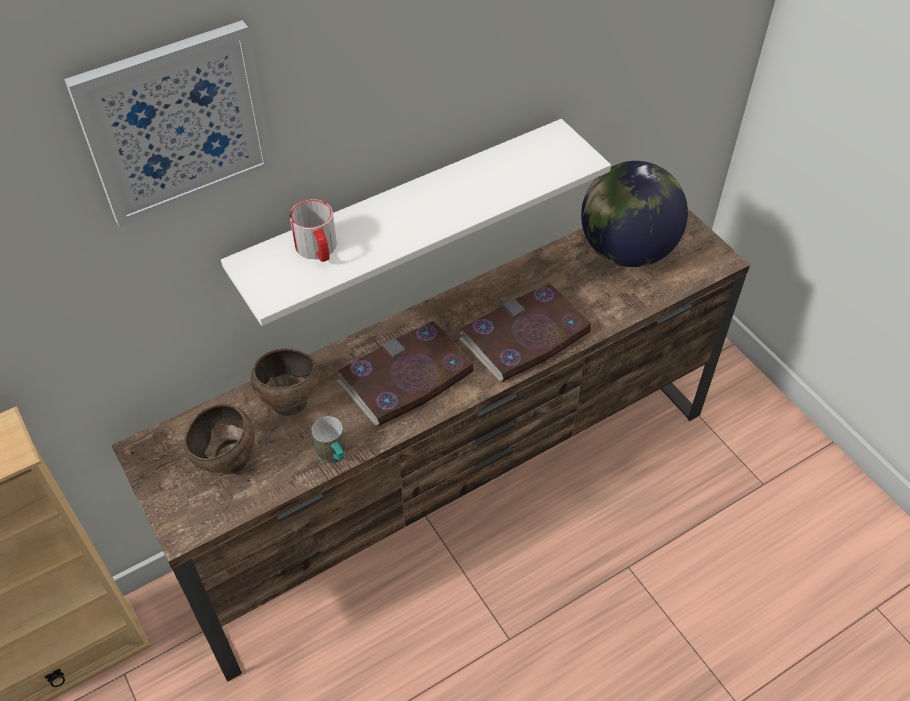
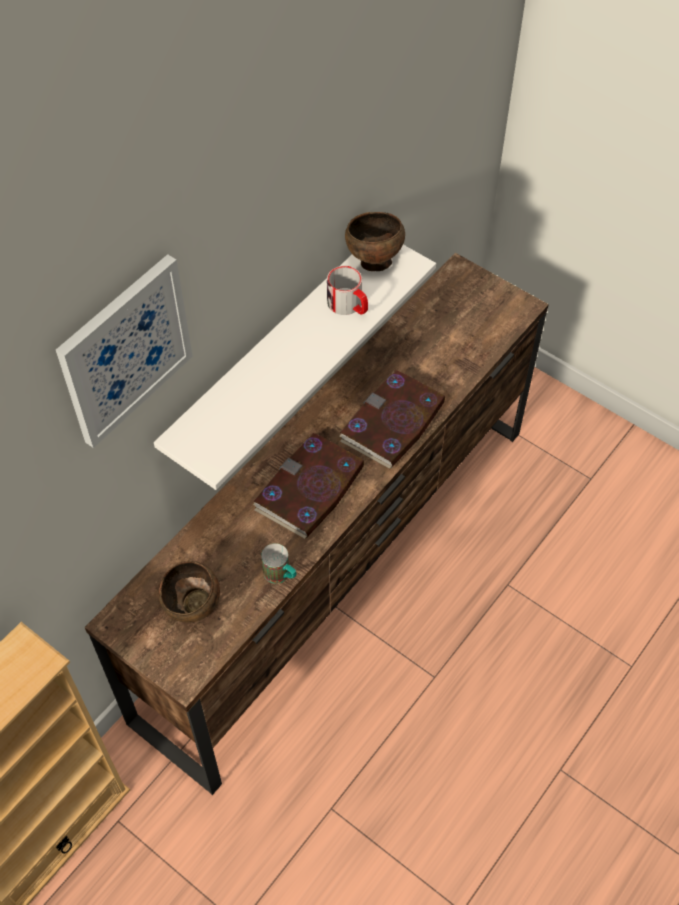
camera: 20 degrees left, 5 degrees up
(289, 401) = (220, 540): brown bowl -> brown bowl (373, 261)
(318, 249) = (232, 409): mug -> mug (349, 305)
(626, 251) = (444, 320): globe -> none

